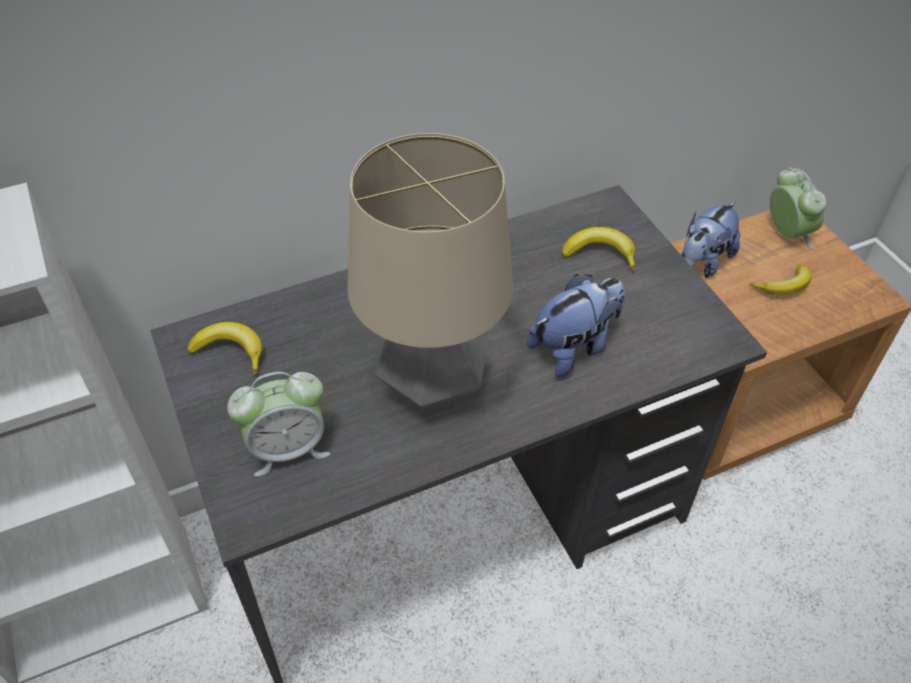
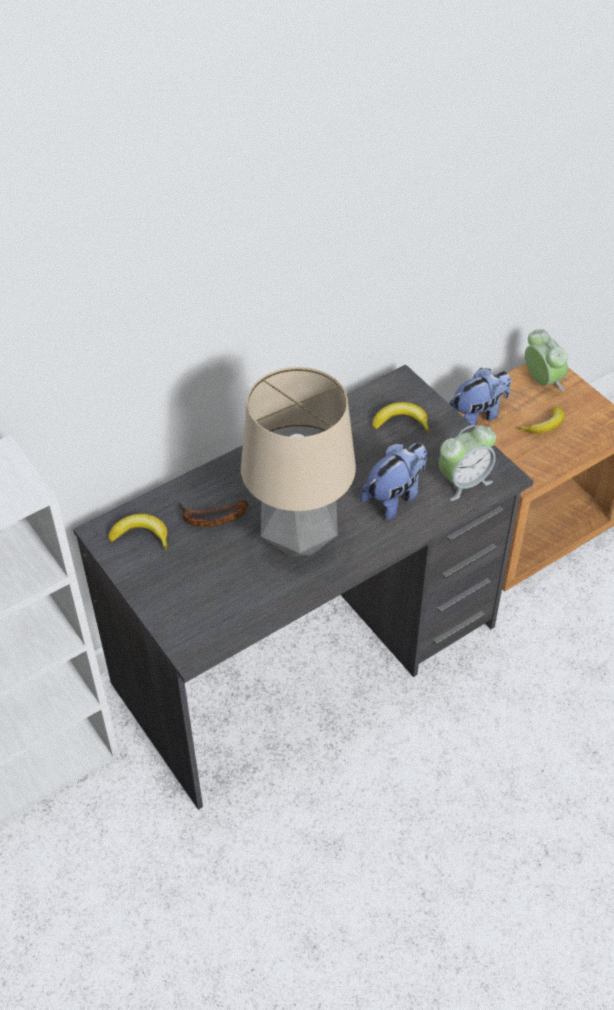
camera: 10 degrees left, 0 degrees up
(288, 449) = (206, 598): alarm clock -> alarm clock (464, 482)
(325, 342) = (210, 519): none -> banana
(702, 263) = (478, 415): plush toy -> plush toy turned 150 degrees counterclockwise

